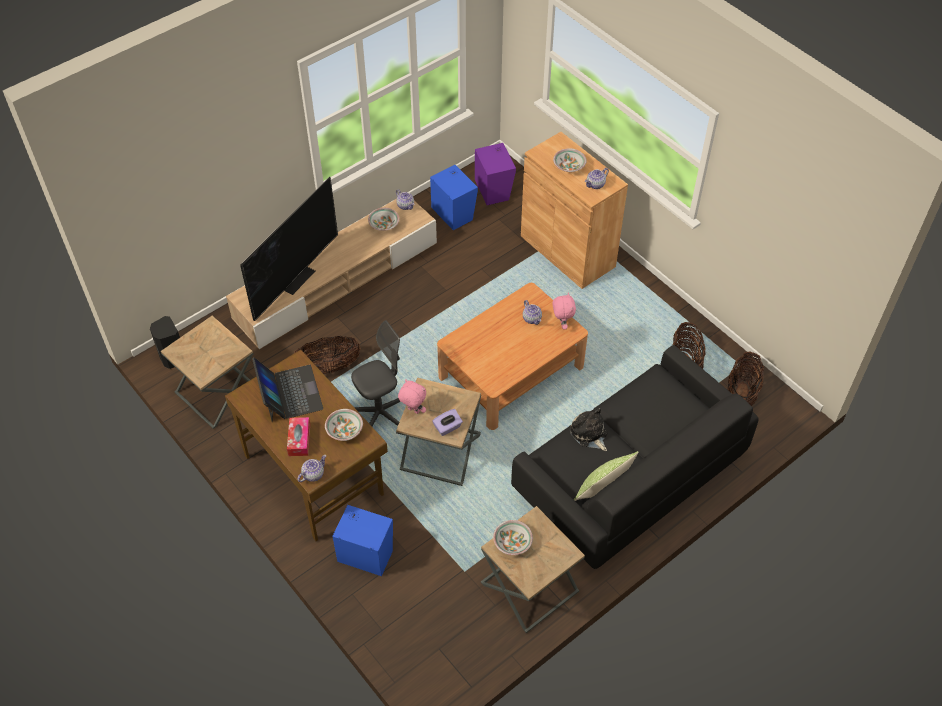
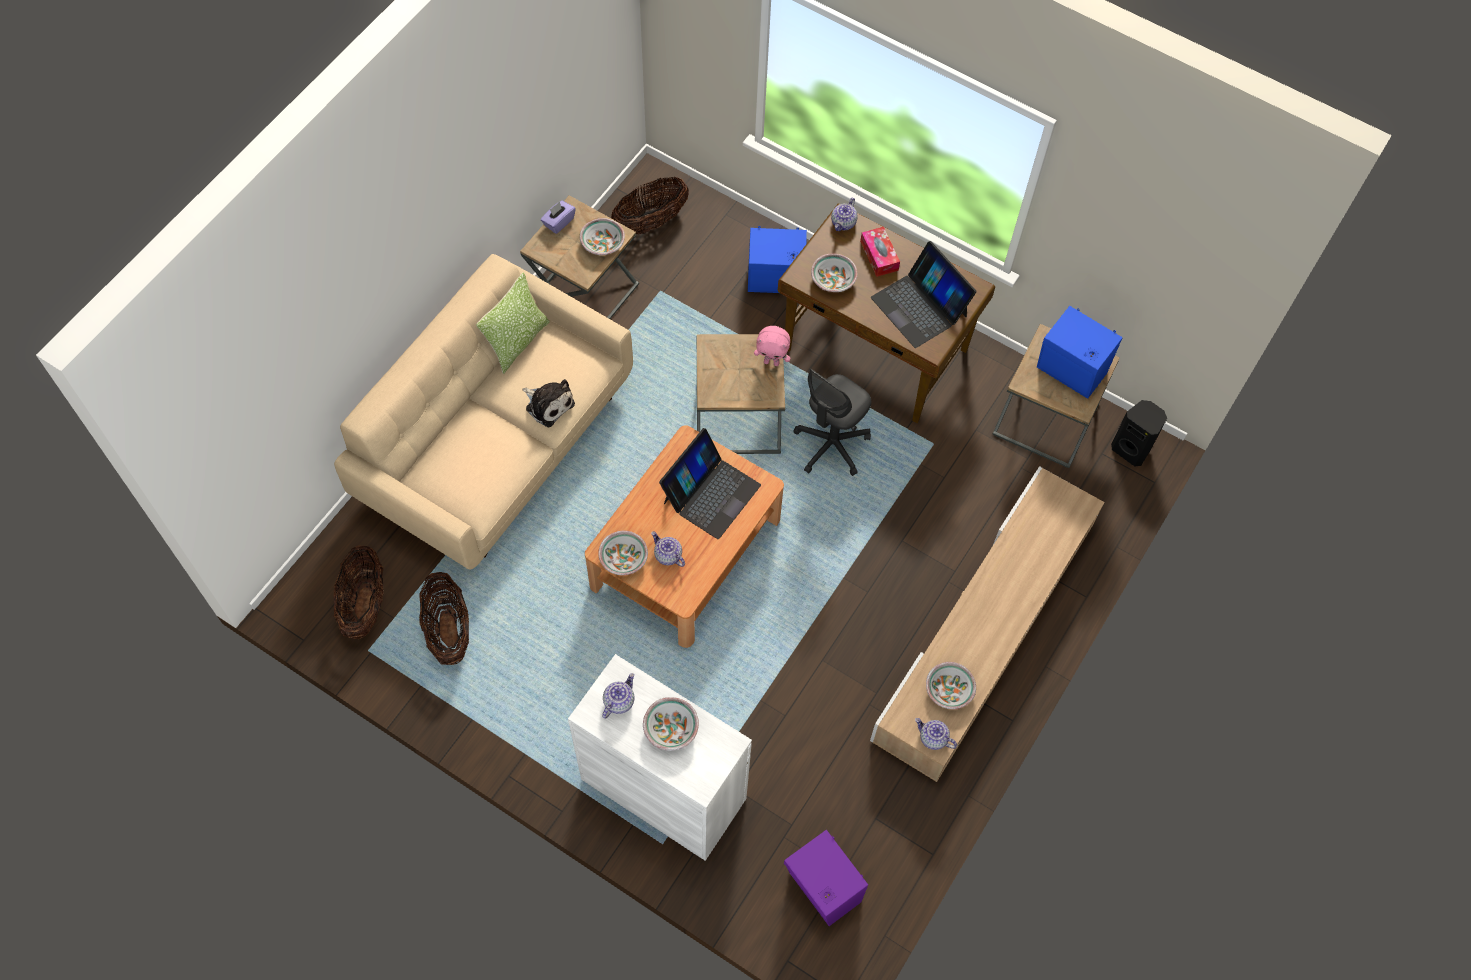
camera: 160 degrees right, 10 degrees up
(296, 278) = (1026, 558): television -> none
(328, 367) = (927, 491): basket -> basket (650, 222)
(447, 427) = (721, 352): purple tissue box -> purple tissue box (558, 222)
(453, 212) = (869, 816): blue speaker -> blue speaker (1070, 373)
(489, 348) = (710, 493): none -> laptop
(562, 324) = (624, 558): pink plush toy -> bowl
(567, 251) = (663, 789): brown cabinet -> white cabinet
(628, 479) = (498, 444): black sofa -> beige sofa

